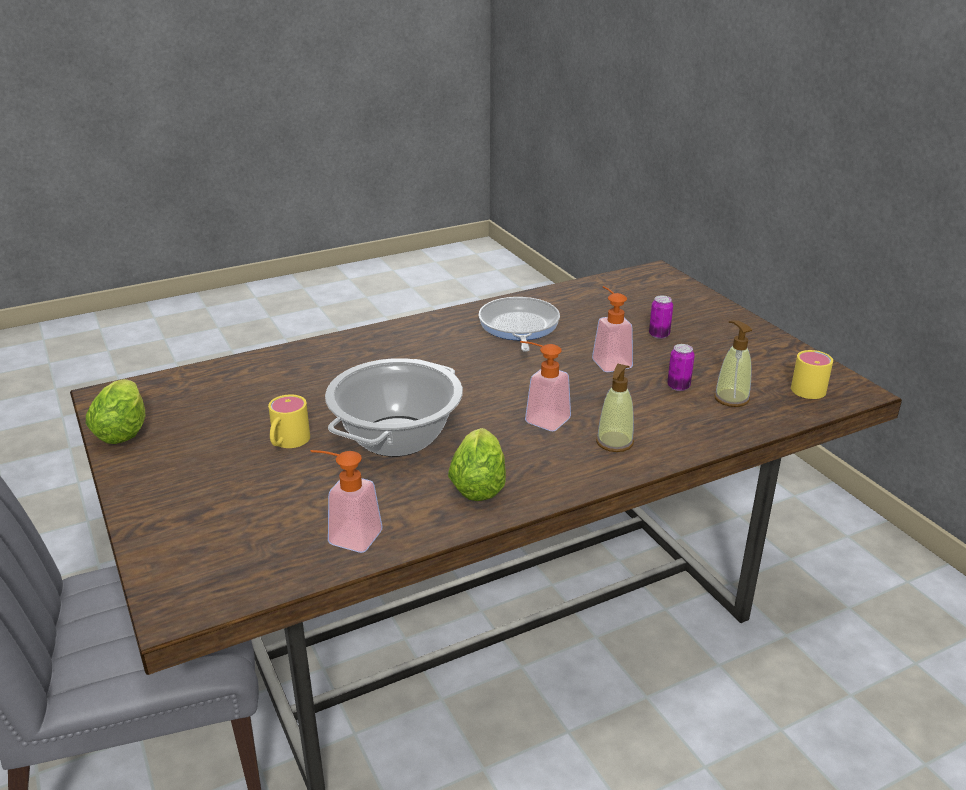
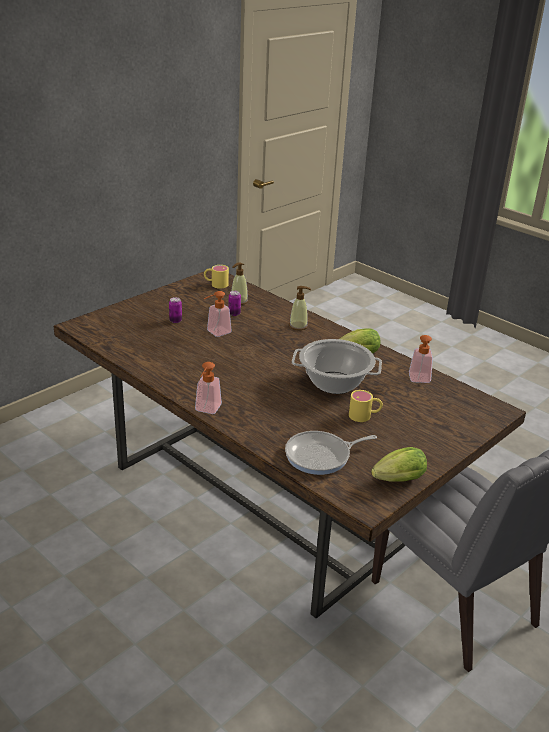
camera: 110 degrees left, 0 degrees up
(518, 327) = (184, 364): frying pan -> frying pan (321, 456)
(540, 418) = (289, 346): soap dispenser -> soap dispenser (206, 410)

